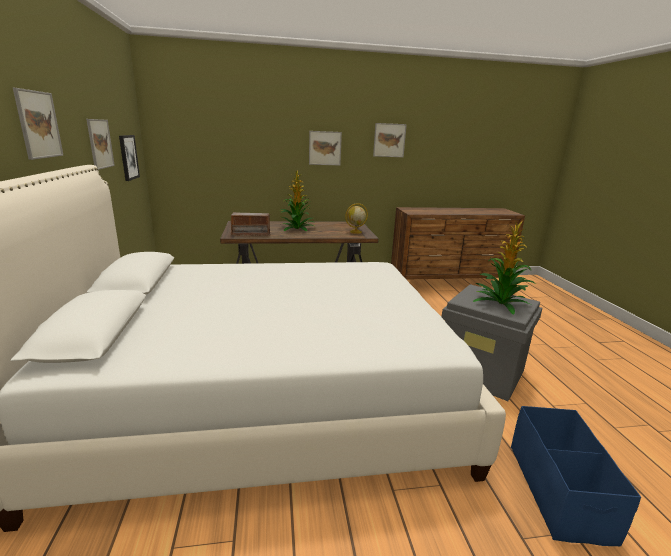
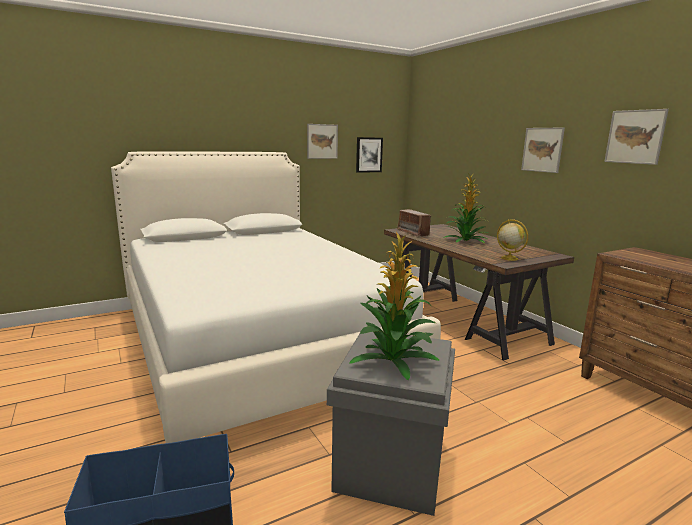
camera: 70 degrees right, 5 degrees down
(38, 124) = (247, 126): picture -> none

